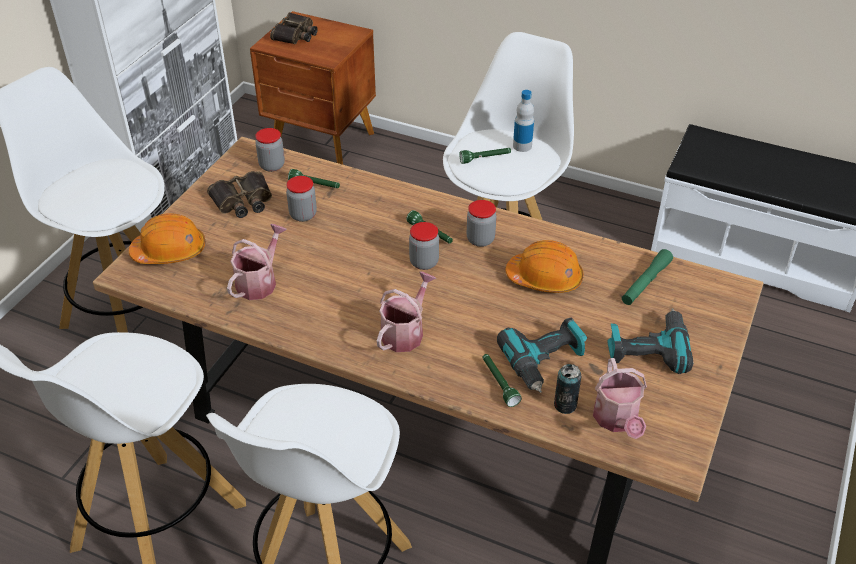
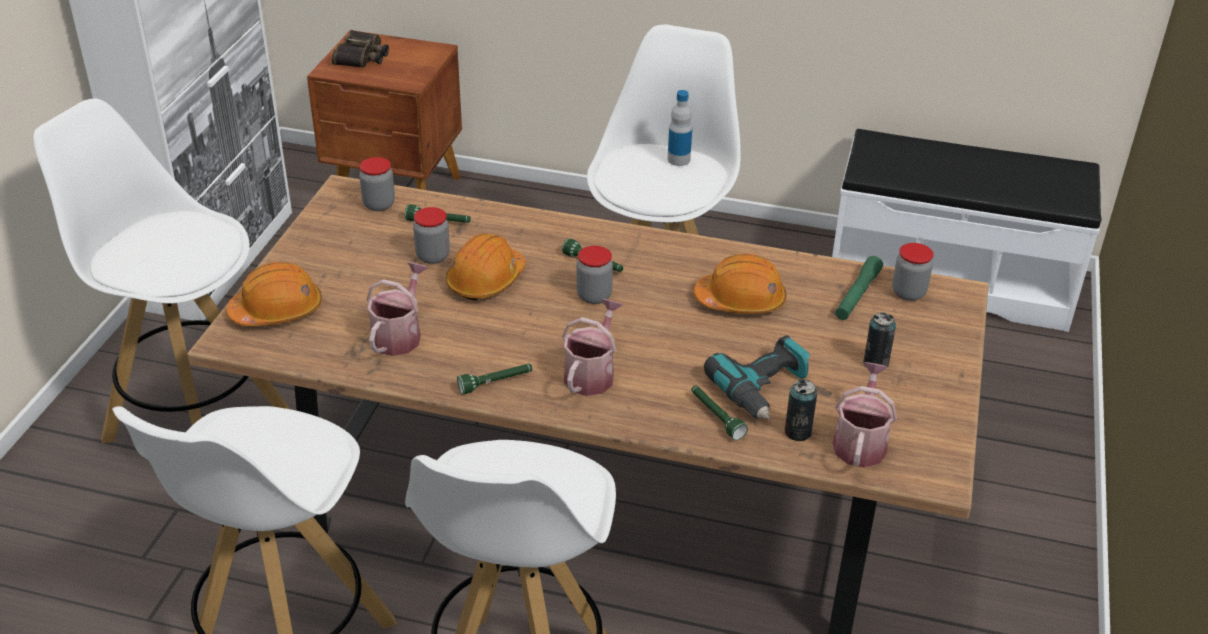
camera: 10 degrees left, 5 degrees down
(243, 201) = (353, 247): binoculars -> none
(340, 240) = (486, 280): none -> orange hard hat
(480, 240) = (654, 266): jar -> jar (908, 293)
(485, 159) = (639, 177): green flashlight -> green flashlight (496, 383)
(617, 420) = (860, 442): watering can -> watering can turned 150 degrees counterclockwise
(647, 348) = (875, 363): power drill -> can

